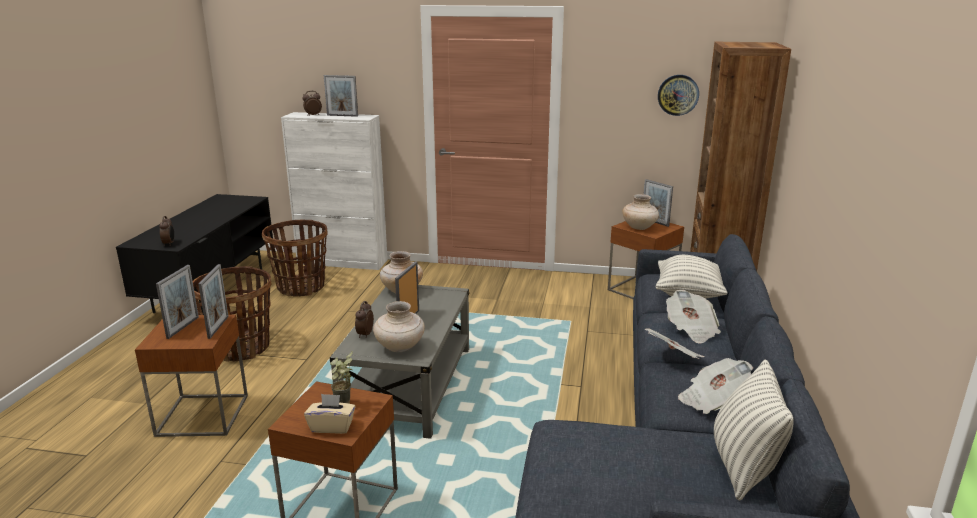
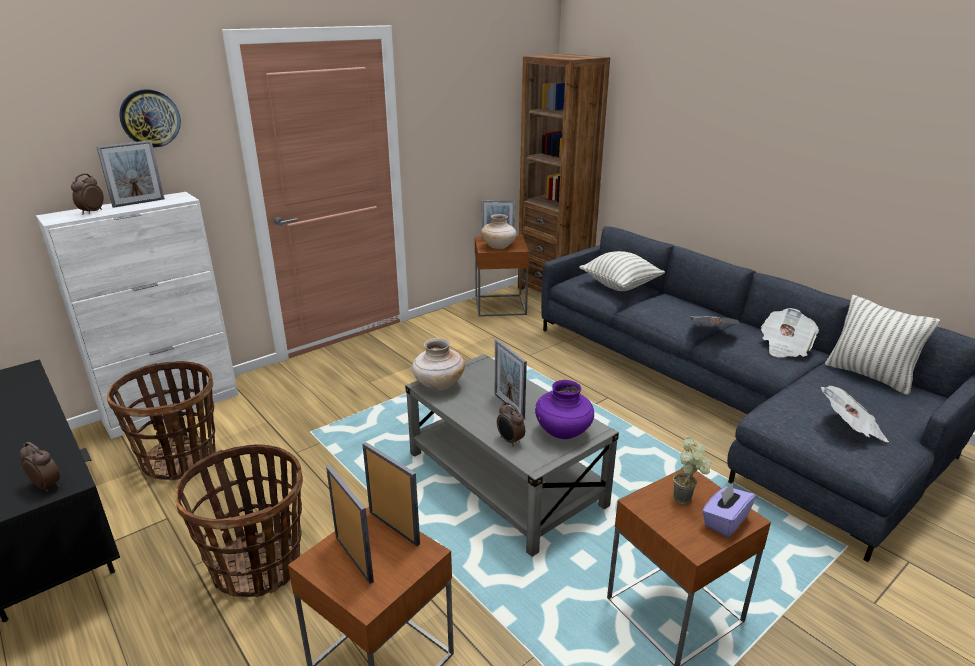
camera: 50 degrees left, 5 degrees up
(332, 426) = (725, 521): beige tissue box -> purple tissue box
(400, 347) = (563, 432): beige vase -> purple vase
(678, 95) = (494, 112): wall clock -> wall clock (150, 118)
(691, 330) = (677, 309): newspaper -> newspaper (850, 428)

